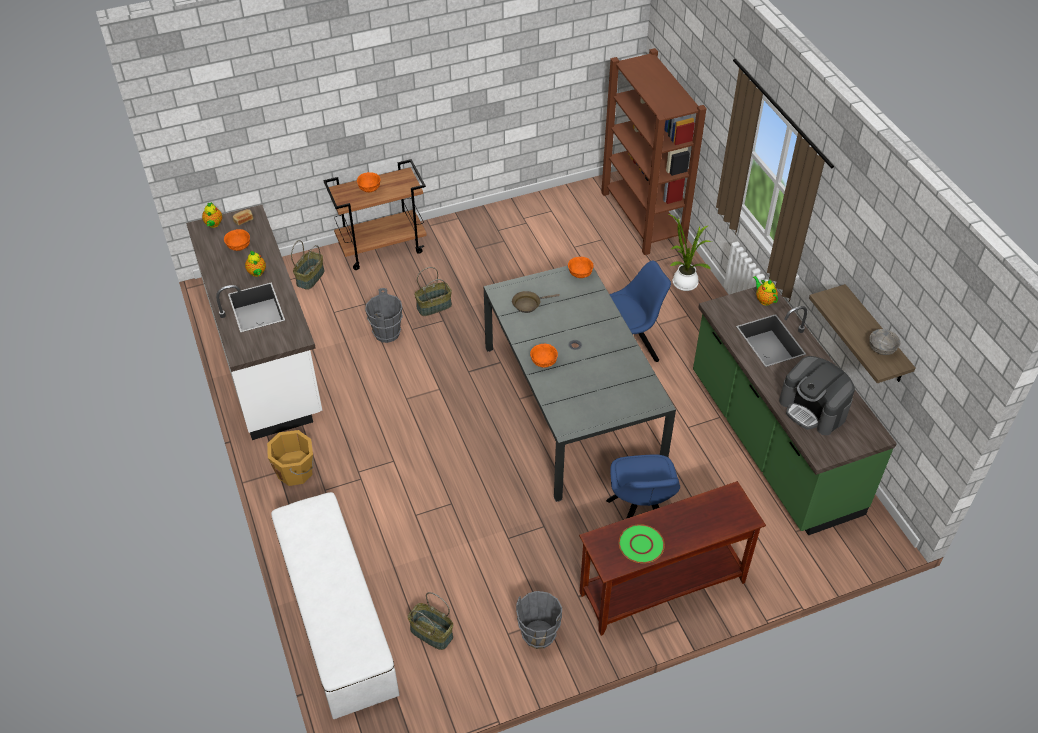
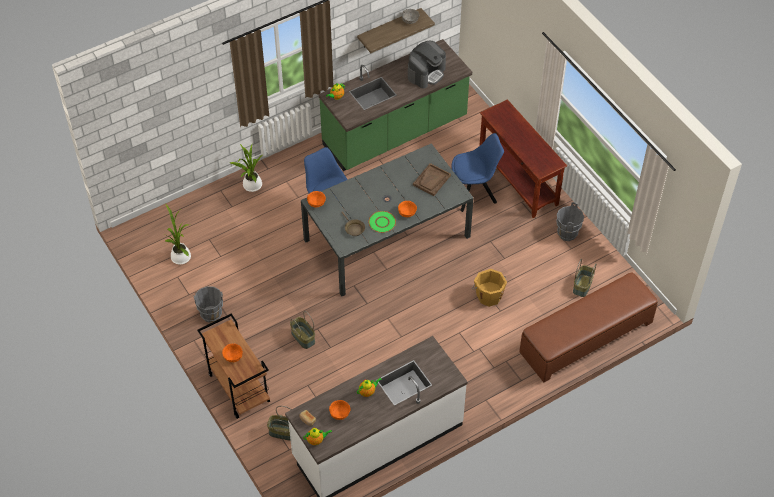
camera: 100 degrees left, 5 degrees up
(296, 471) = (482, 389): orange bucket -> orange bucket (488, 295)
(335, 615) = (586, 337): white bench -> brown bench
(387, 333) = (338, 362): grey bucket -> grey bucket (211, 314)
(581, 215) = (180, 256): none -> potted plant
(600, 398) = (431, 180): none -> brown tray
(641, 545) = (537, 151): green plate -> green plate (382, 222)
(643, 217) = (179, 215): brown bookcase -> none

